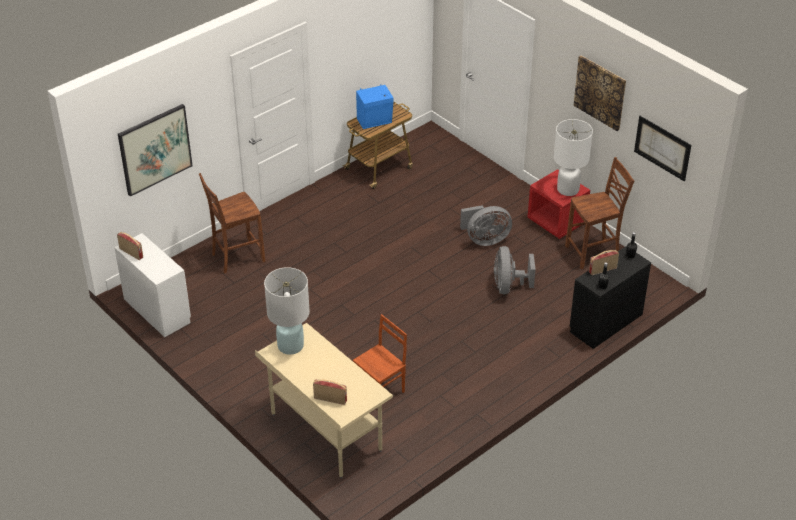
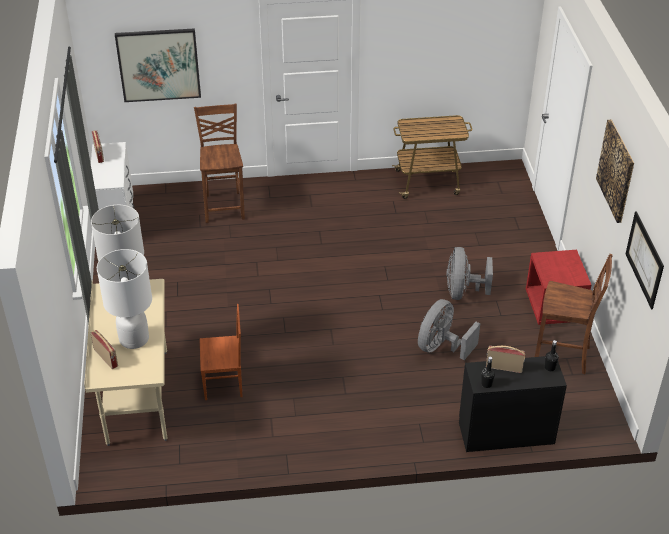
camera: 35 degrees right, 0 degrees up
(236, 257) = (224, 206): brown chair -> brown chair turned 75 degrees clockwise
(375, 121) = (426, 129): blue speaker -> none
(485, 240) = (462, 291): grey fan -> grey fan turned 75 degrees clockwise
(568, 189) = (567, 274): white table lamp -> white table lamp (134, 339)

